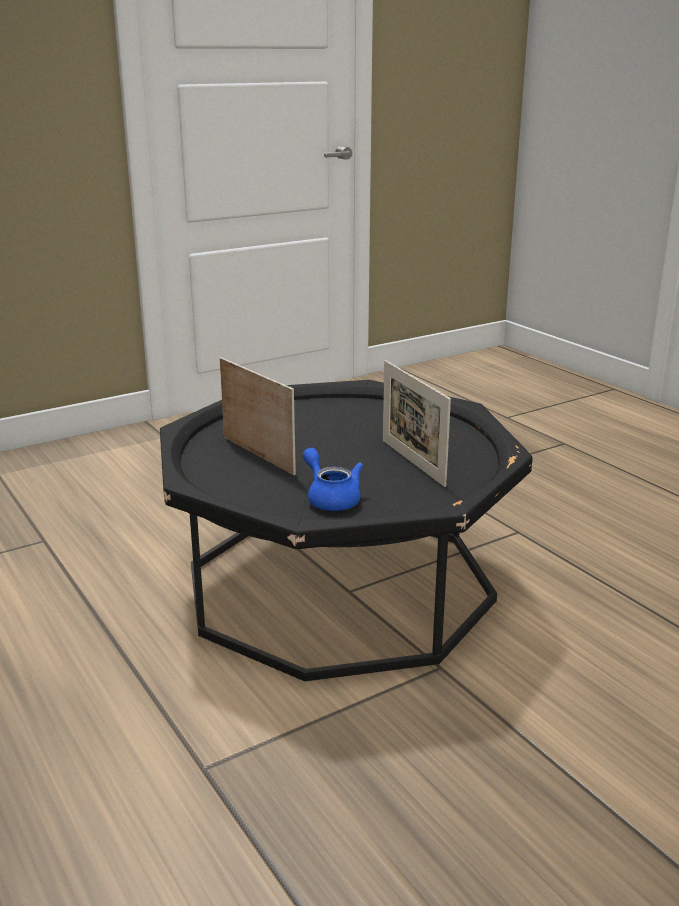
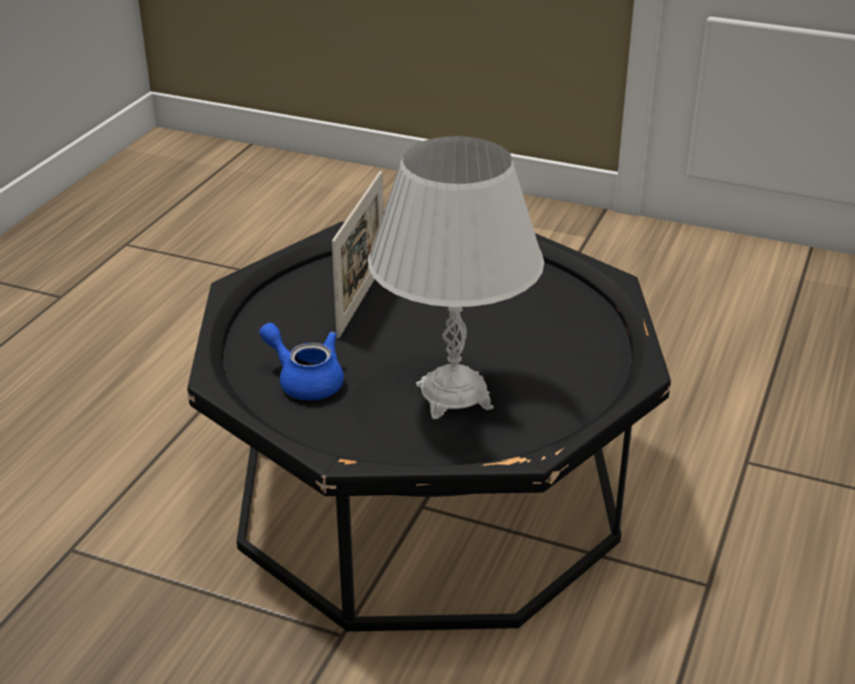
camera: 55 degrees right, 10 degrees up
(331, 498) = (305, 380): blue teapot -> blue teapot turned 75 degrees counterclockwise
(412, 462) = (453, 396): picture frame -> white table lamp

